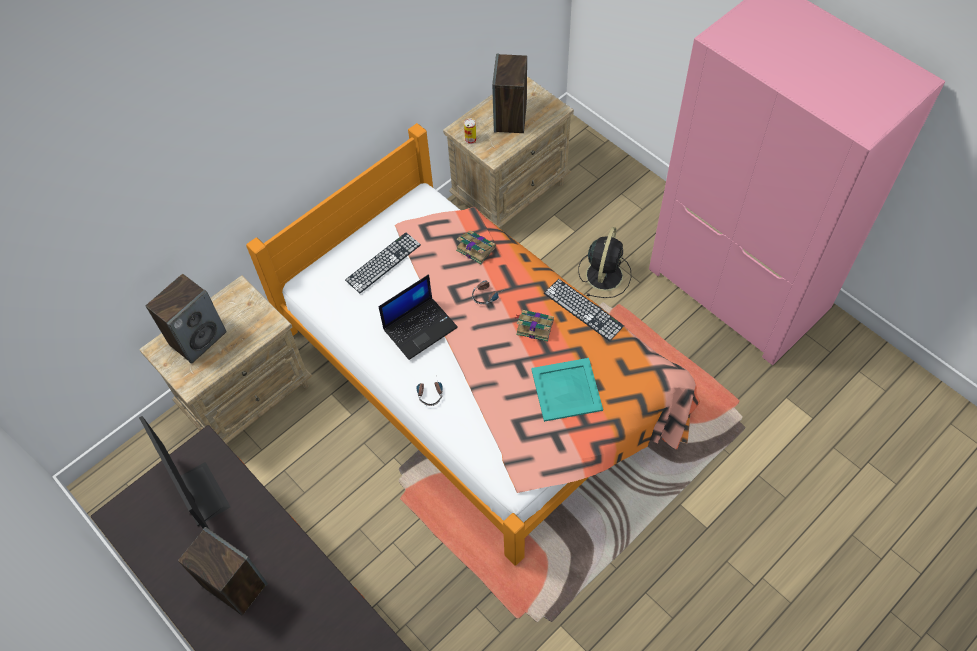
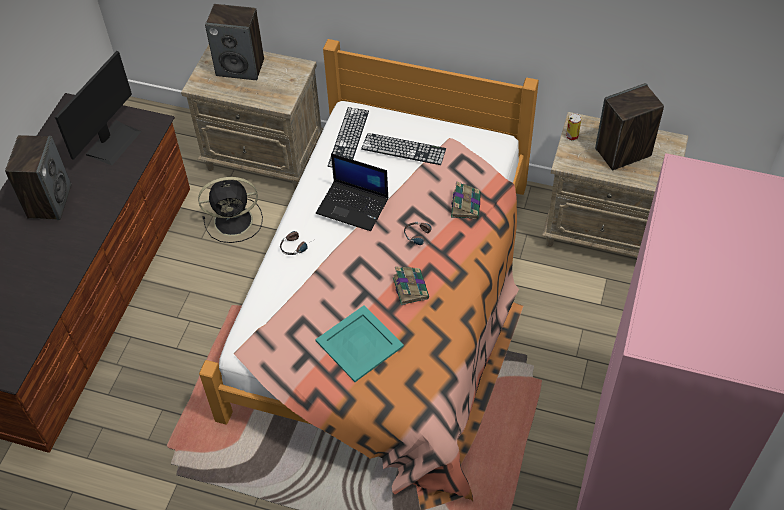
camera: 60 degrees right, 5 degrees down
(583, 309) = (456, 318): keyboard -> keyboard (348, 138)
(604, 274) = (568, 352): black fan -> black fan (235, 220)

